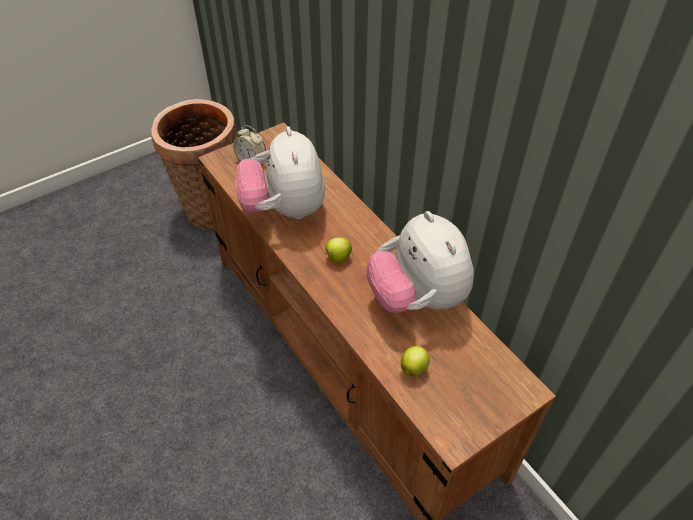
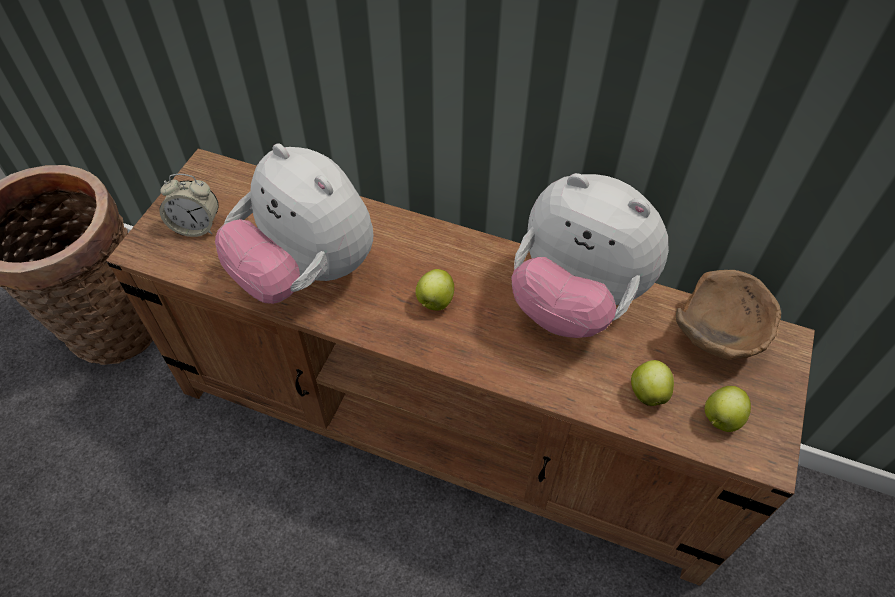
camera: 35 degrees left, 5 degrees up
(444, 406) = (720, 419): none -> apple
(485, 364) = (717, 337): none -> brown bowl

